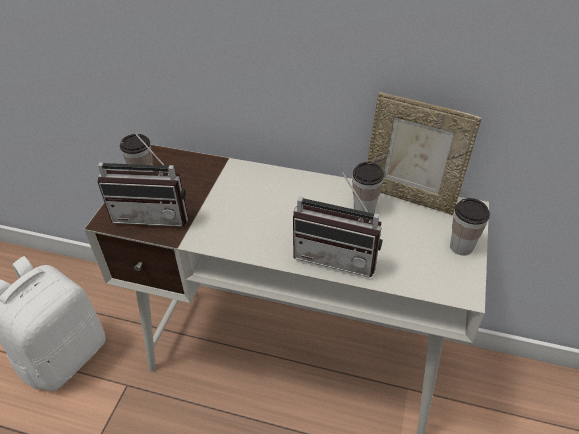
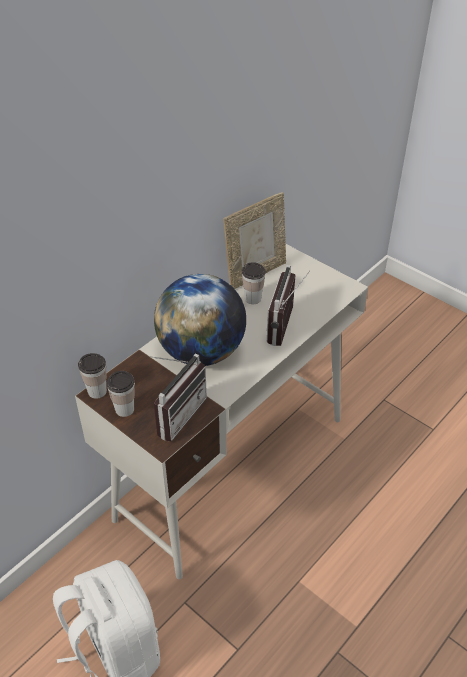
camera: 65 degrees left, 0 degrees up
(251, 200) = (202, 352): none -> globe
(337, 255) = (287, 327): radio -> radio turned 150 degrees clockwise
(461, 247) = (314, 272): cup -> cup (97, 391)

